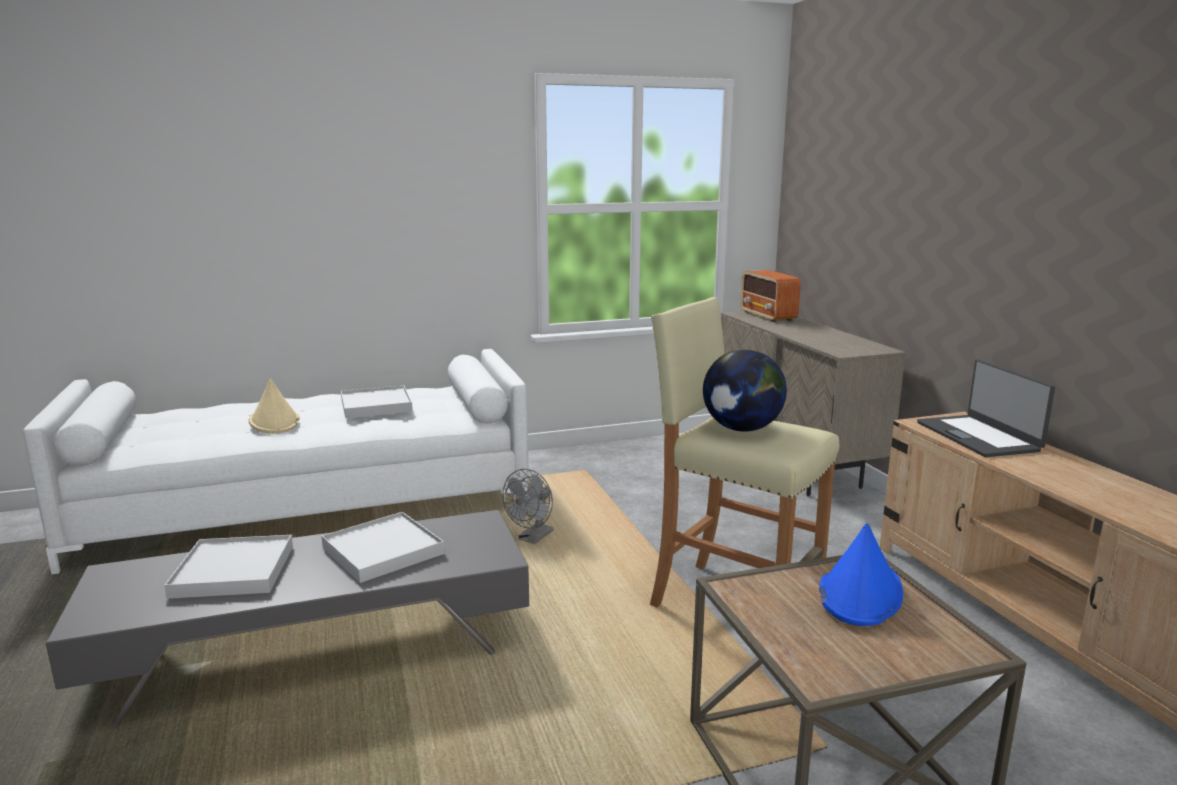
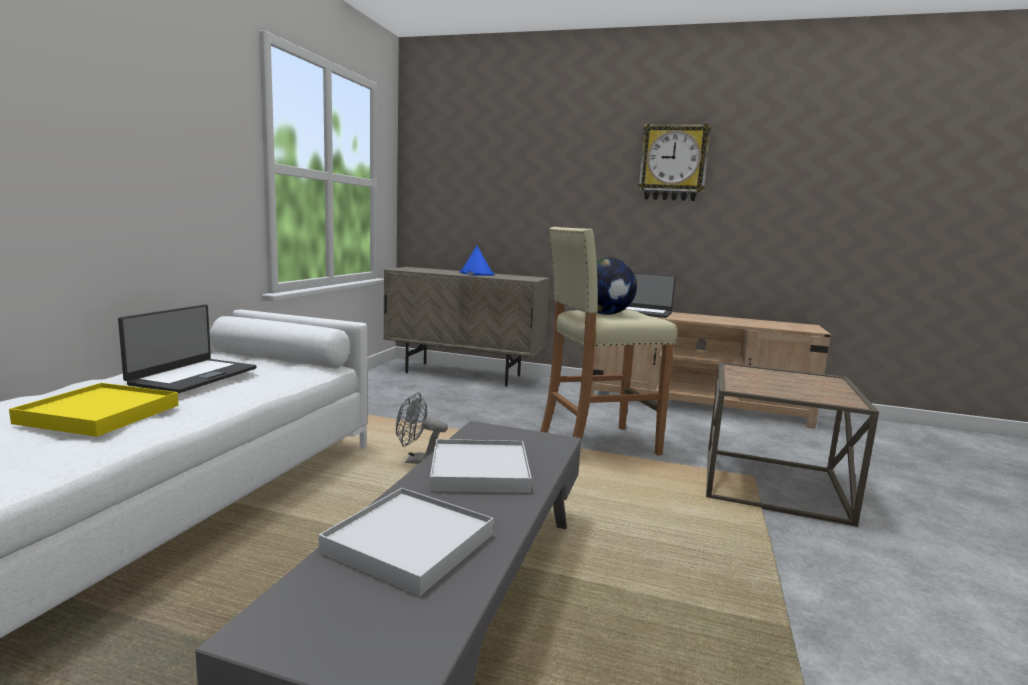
camera: 55 degrees left, 5 degrees down
(274, 421) = (100, 414): beige hat -> yellow tray
(376, 405) = (193, 376): white tray -> laptop
(532, 539) = (417, 461): grey fan -> grey fan turned 120 degrees clockwise
(768, 316) = (420, 269): radio -> none
(860, 592) = (765, 375): blue hat -> blue hat (476, 274)
(1096, 172) = (673, 163): none -> wall clock

